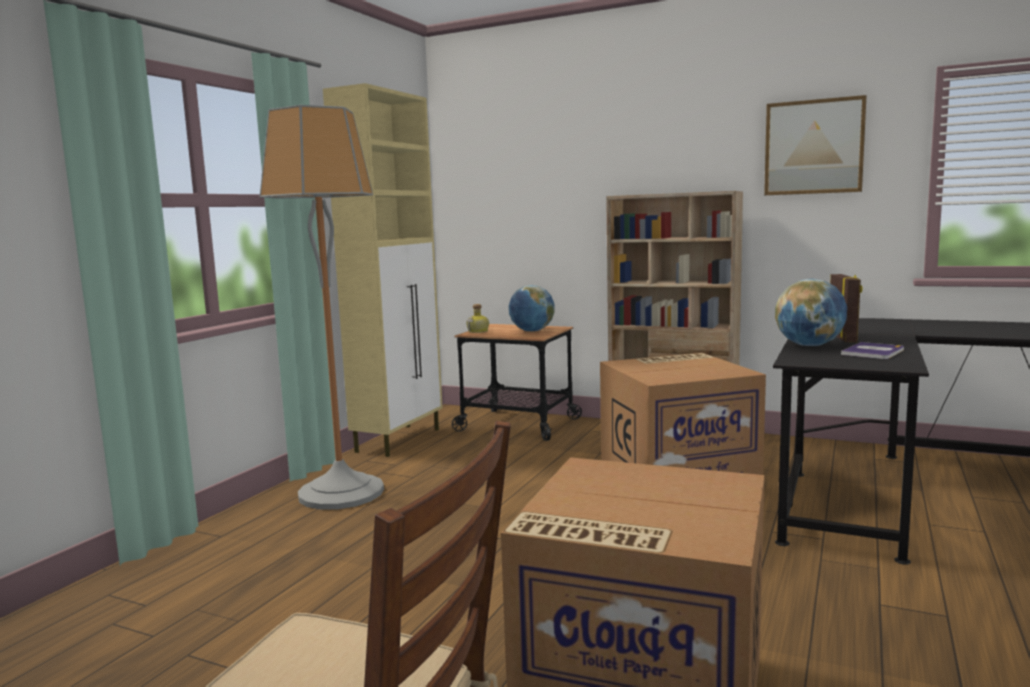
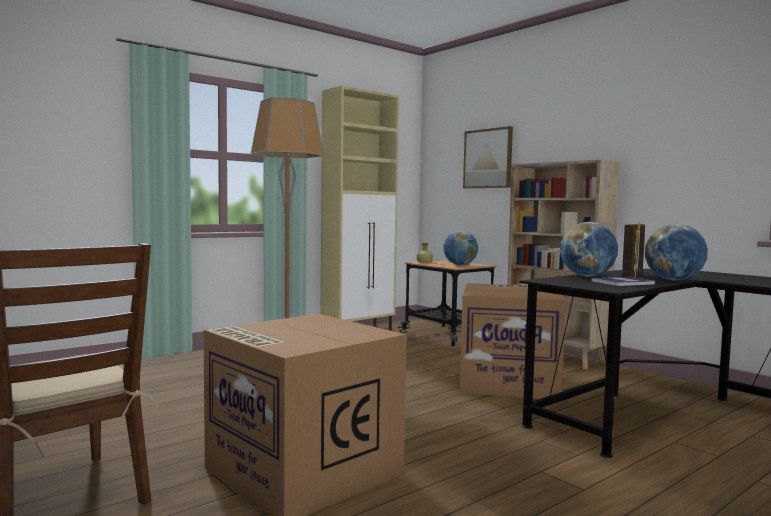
camera: 25 degrees right, 5 degrees down
(813, 147) = (677, 125): picture -> picture (488, 158)
(897, 340) = (674, 280): none -> globe

